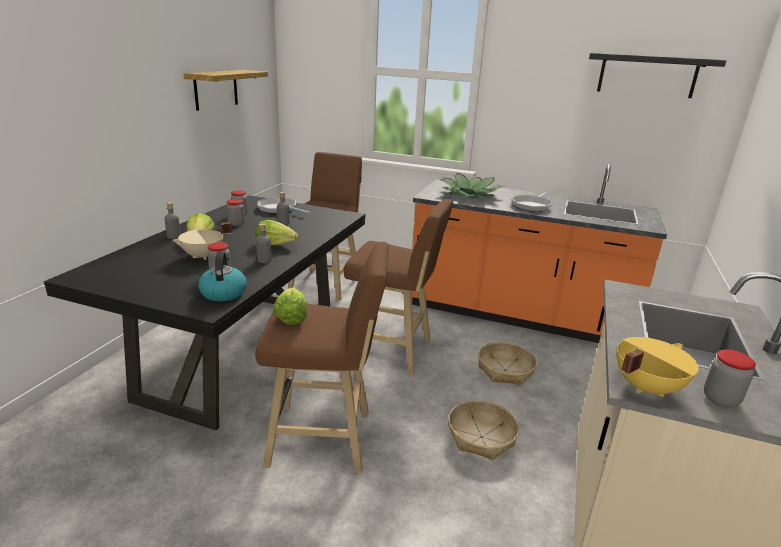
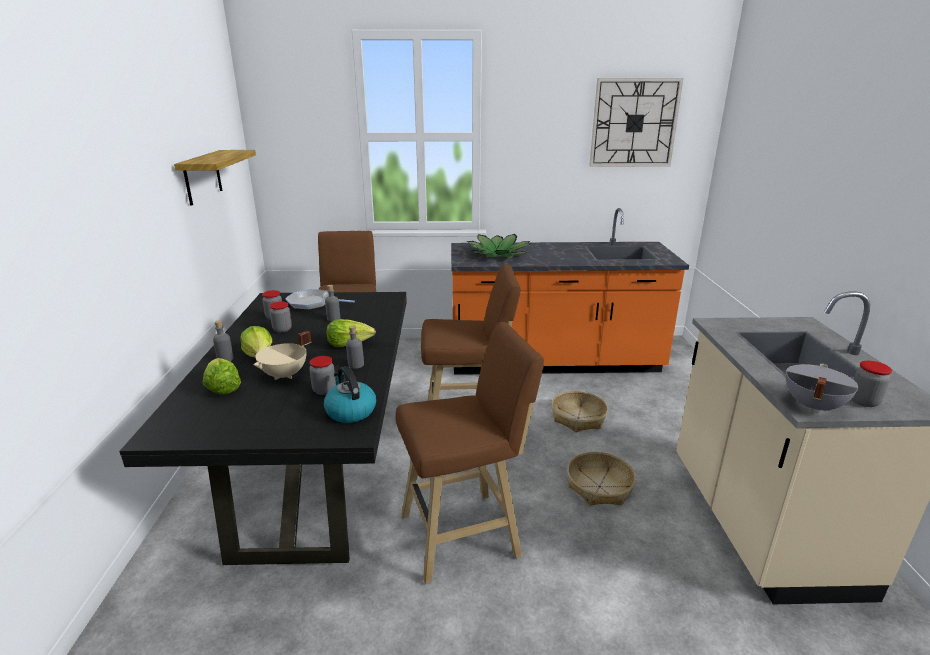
camera: 20 degrees left, 0 degrees up
(291, 317) = (429, 419): lettuce -> lettuce (222, 387)
(532, 206) = (563, 257): frying pan -> none
(645, 387) = (811, 406): yellow cooking pot -> grey cooking pot
(647, 75) = (634, 123): black shelf -> wall clock

